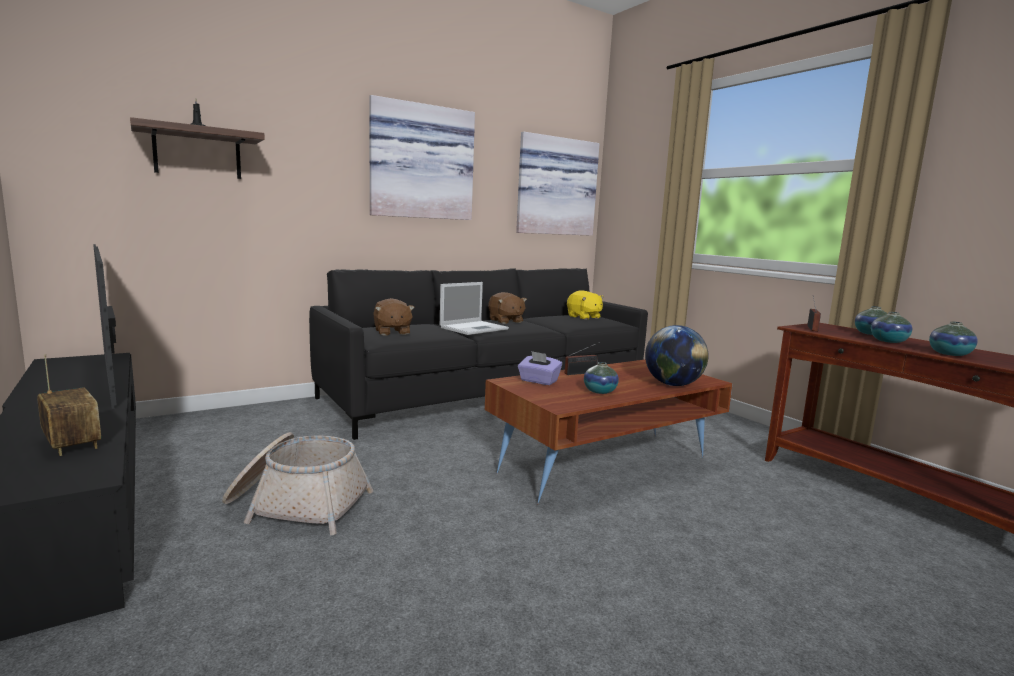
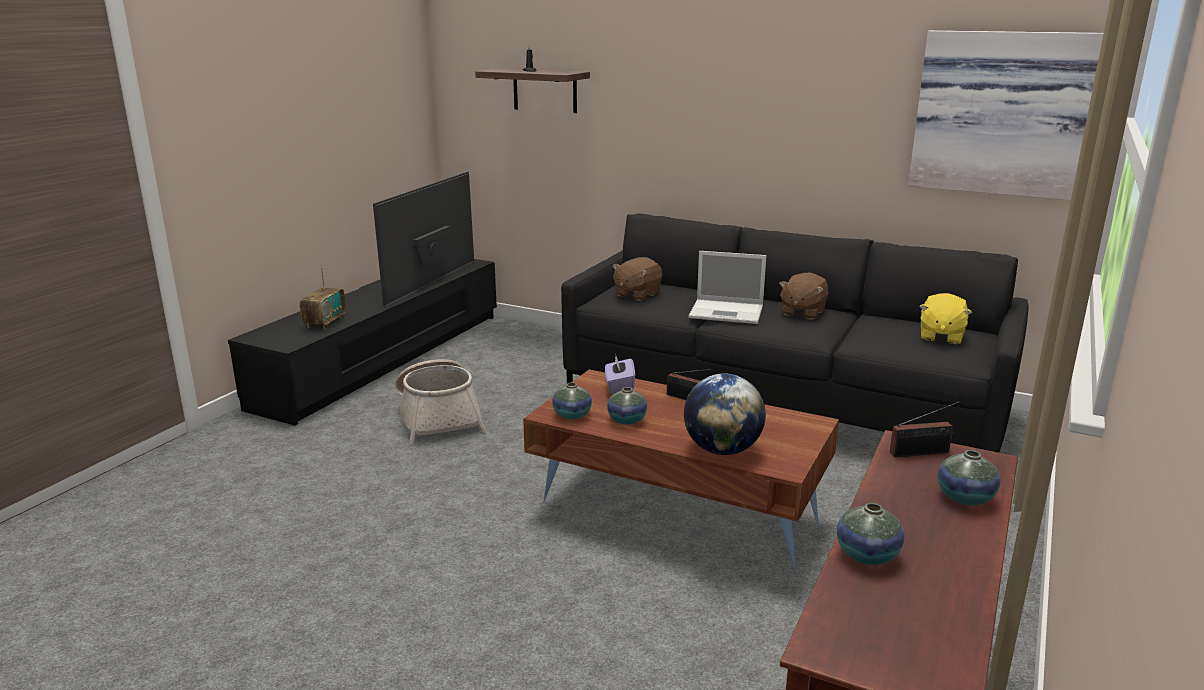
camera: 60 degrees right, 10 degrees up
(421, 162) = (765, 86): picture -> none
(888, 341) = (905, 510): vase -> vase (572, 415)

